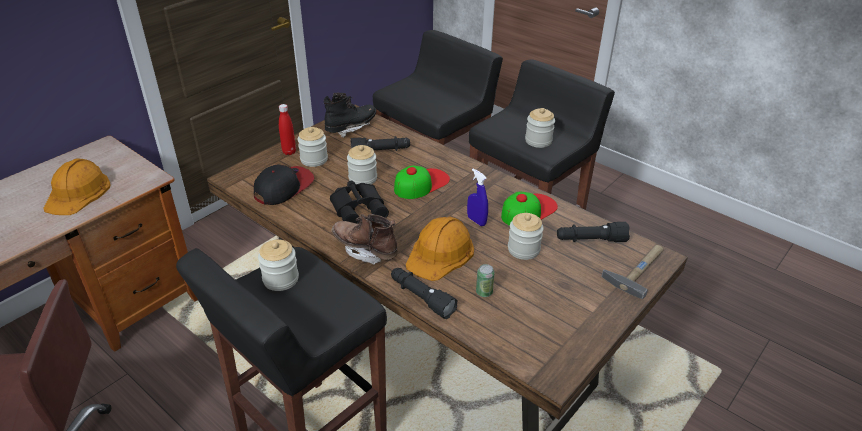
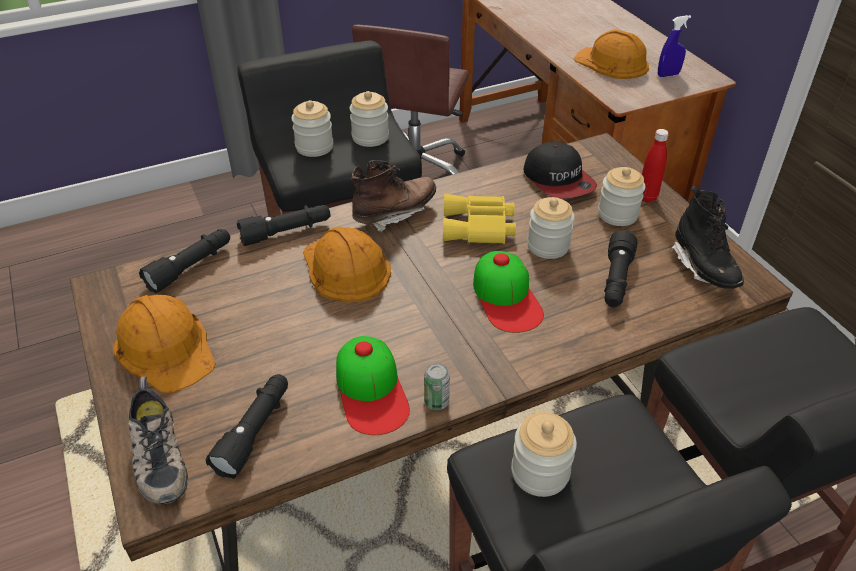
camera: 115 degrees right, 5 degrees up
(359, 208) = (479, 227): black binoculars -> yellow binoculars
(476, 221) = (385, 323): blue spray bottle -> blue spray bottle (668, 75)
(484, 292) = (253, 281): can -> can (436, 402)
(495, 333) = (191, 267): none -> black flashlight
(523, 249) = (294, 346): jar -> jar (314, 147)
(573, 305) = (166, 348): none -> orange hard hat
(638, 269) = (156, 454): hammer -> shoe

